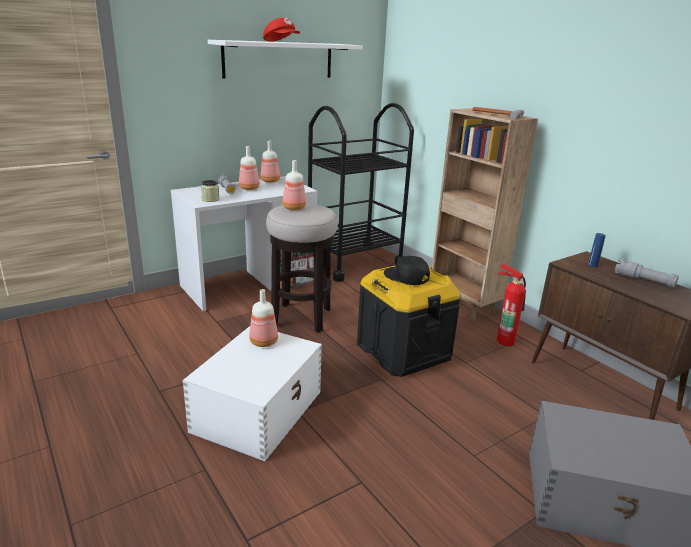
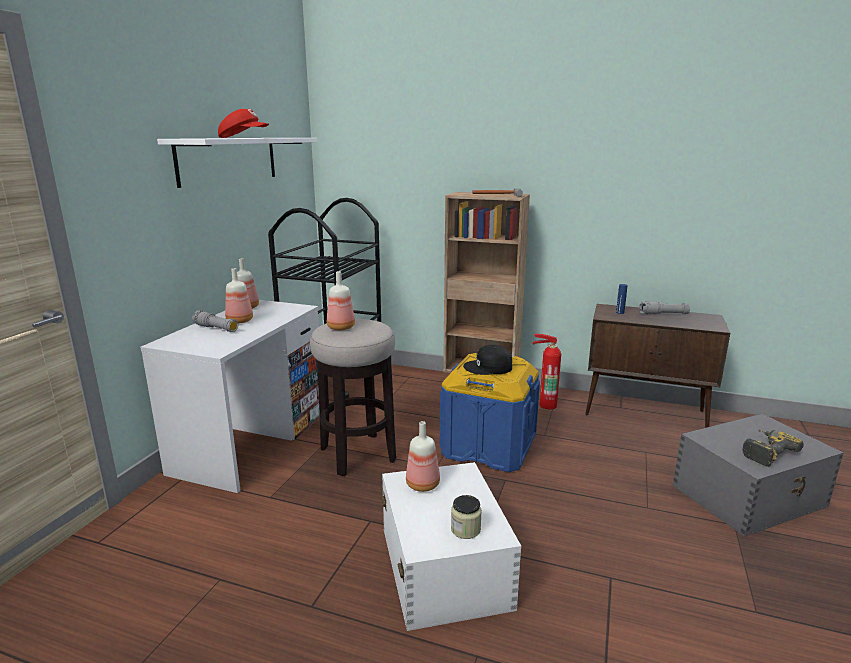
camera: 35 degrees left, 5 degrees down
(210, 199) = (220, 344): jar -> jar (465, 529)
(403, 351) = (488, 446): black storage box -> blue storage box
(608, 454) = (765, 452): none -> power drill

